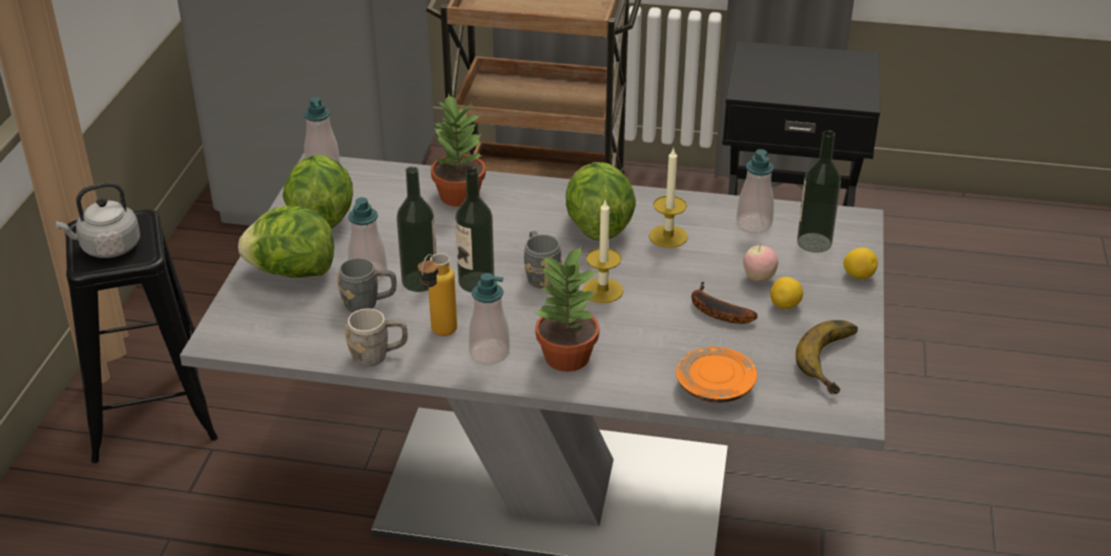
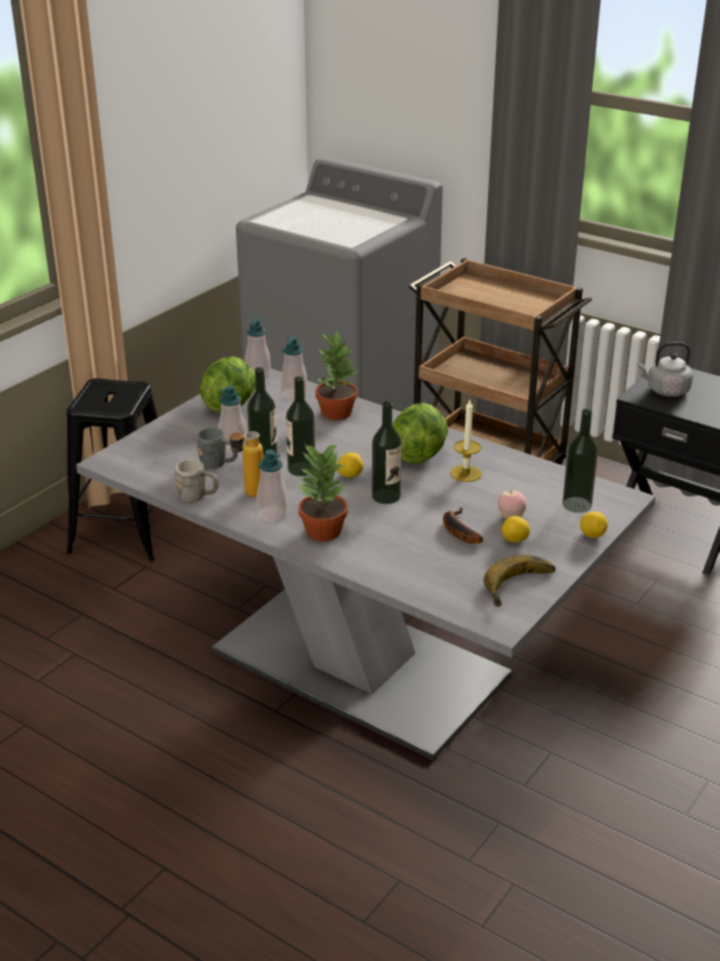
camera: 25 degrees right, 5 degrees down
(107, 248) = (102, 399): grey kettle -> grey kettle (665, 391)
(292, 272) = (185, 433): lettuce -> none
(540, 275) = (350, 475): grey mug -> lemon
(602, 290) = (386, 496): candle -> bottle
(714, 387) = (413, 578): orange plate -> none
(754, 224) = (539, 481): soap dispenser -> soap dispenser (294, 394)

